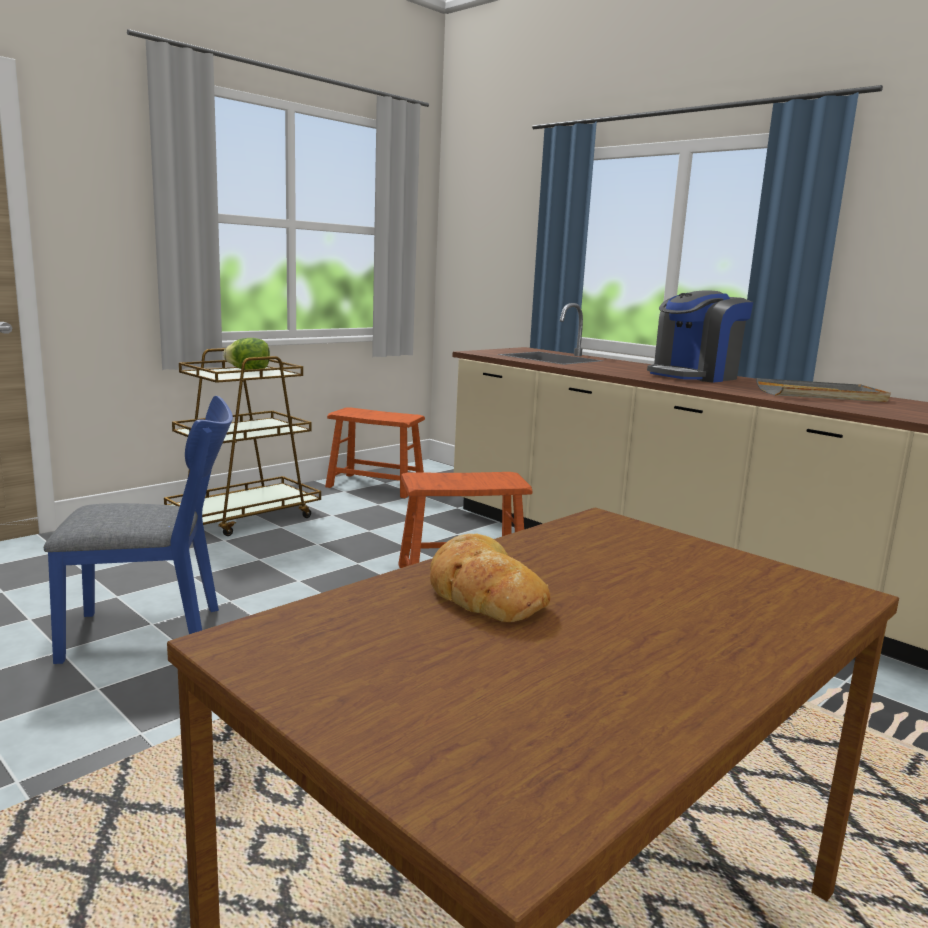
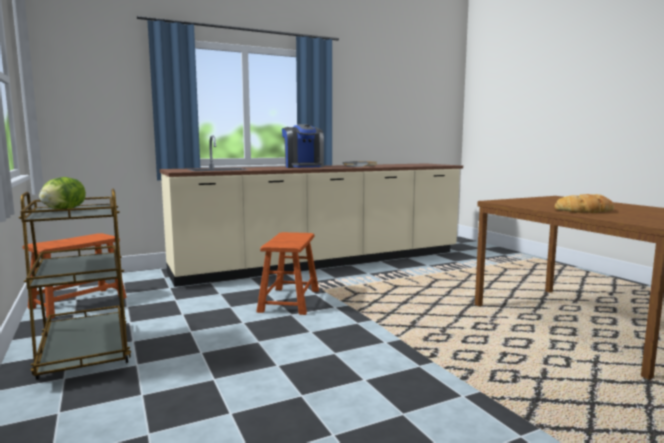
camera: 70 degrees left, 5 degrees down
(156, 633) = (321, 393): blue chair -> none

